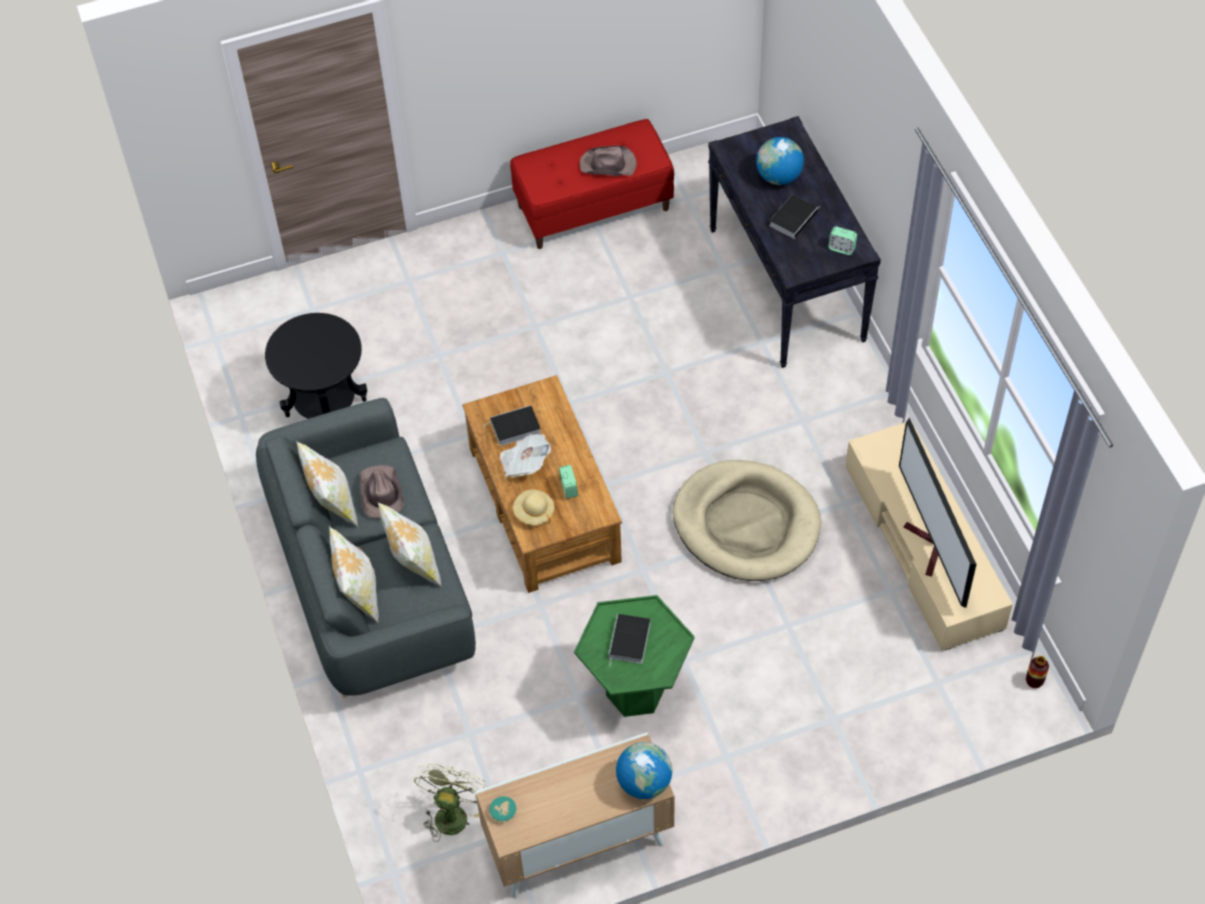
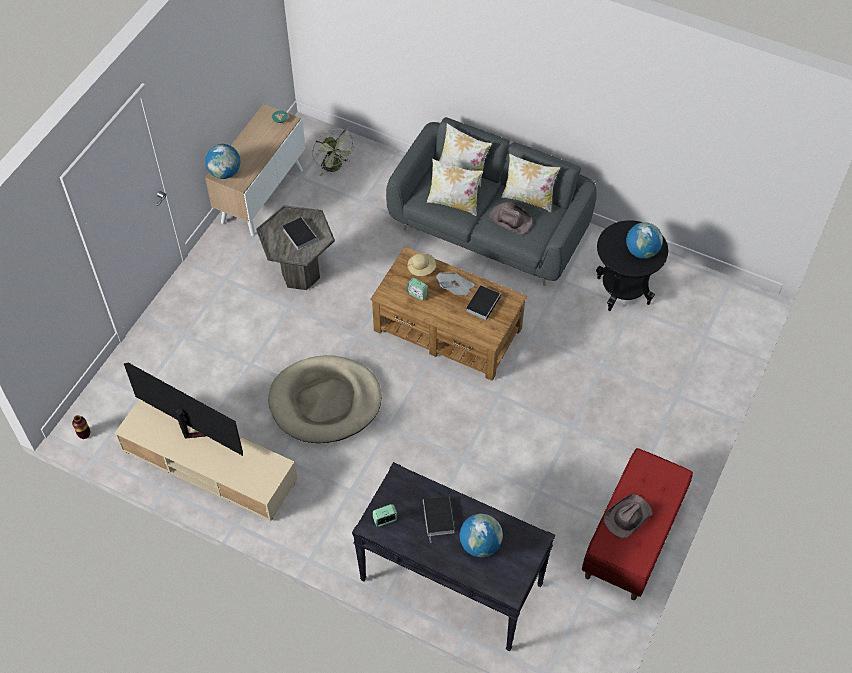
camera: 135 degrees right, 0 degrees up
(309, 340) = (642, 251): none -> globe
(635, 692) = (300, 275): green side table -> grey side table

